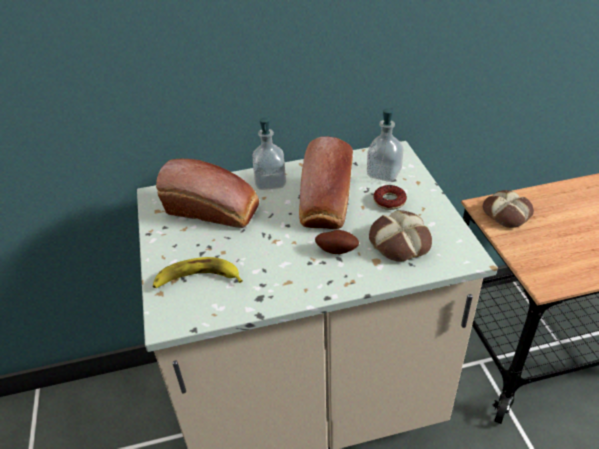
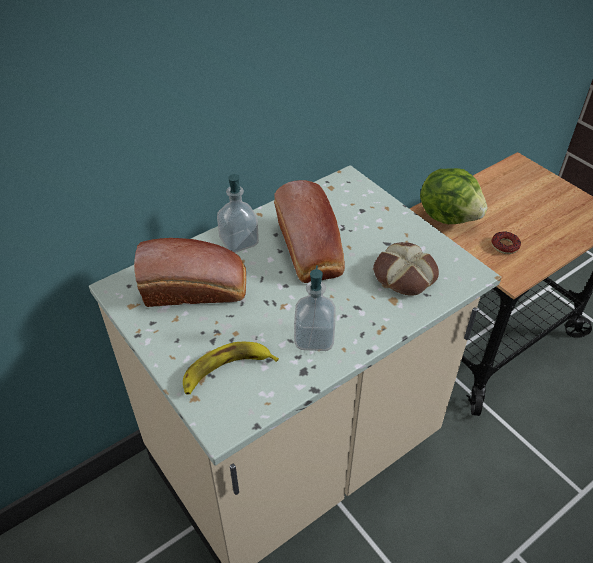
camera: 25 degrees left, 5 degrees up
(337, 249) = (350, 298): potato -> none
(384, 173) = (349, 205): soap dispenser -> soap dispenser (314, 338)
(389, 201) = (371, 234): donut -> donut (505, 246)
(507, 213) = (449, 216): bread -> lettuce

